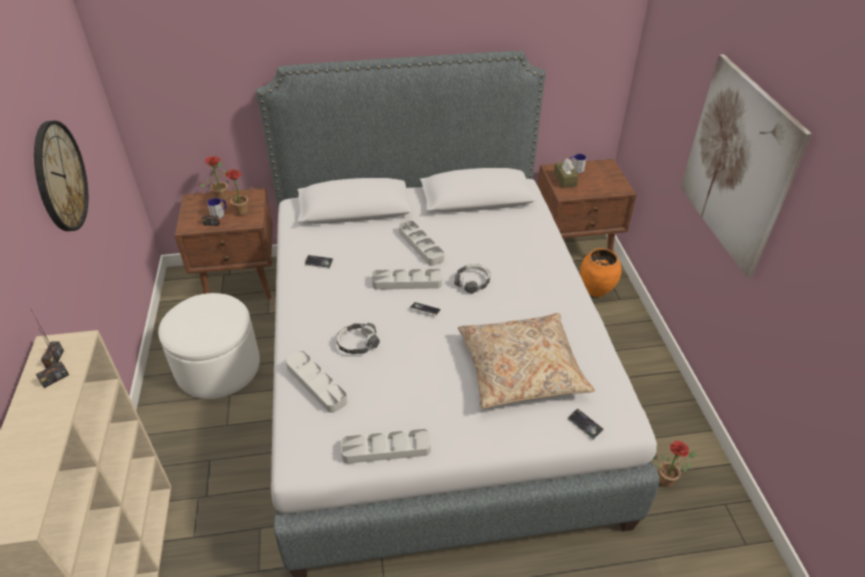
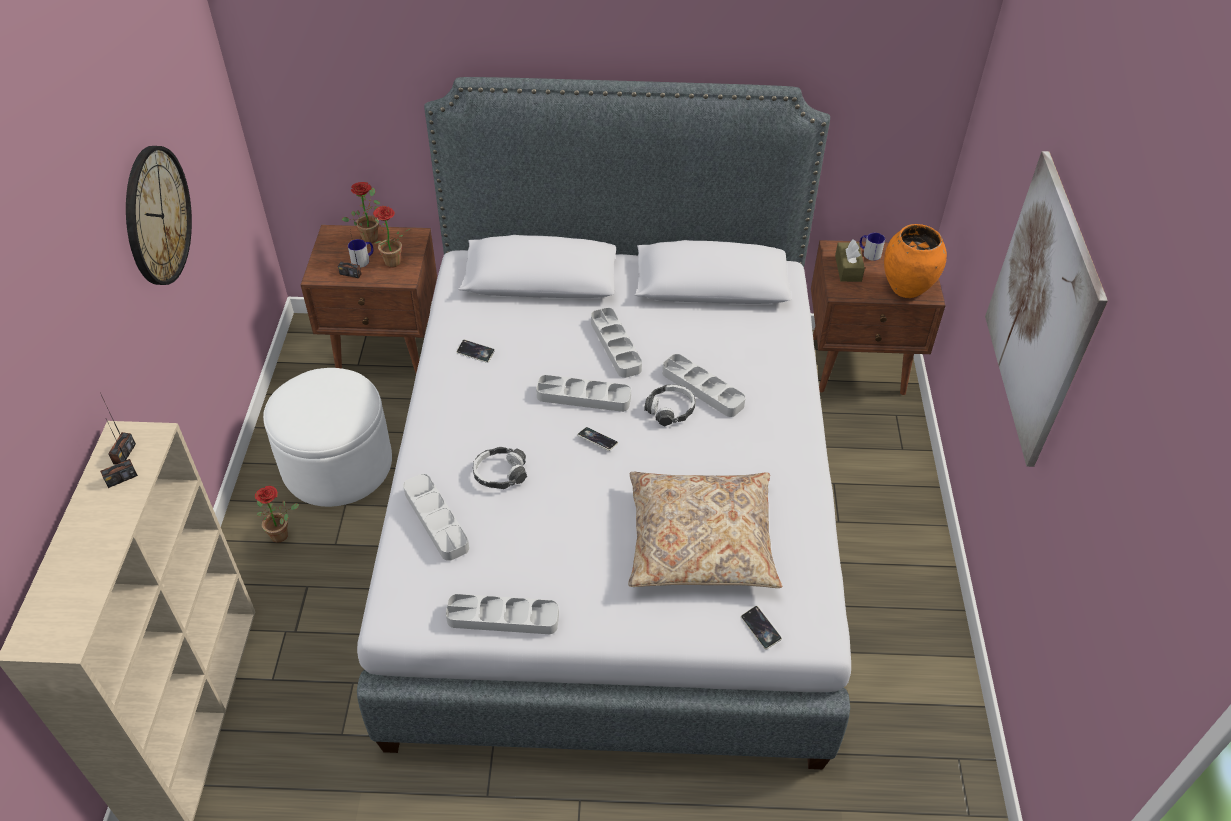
camera: 10 degrees right, 5 degrees up
(491, 265) = (702, 389): none -> grey tray
(596, 290) = (872, 431): orange vase -> orange vase (906, 289)
(667, 479) = (890, 712): potted plant -> potted plant (283, 534)

